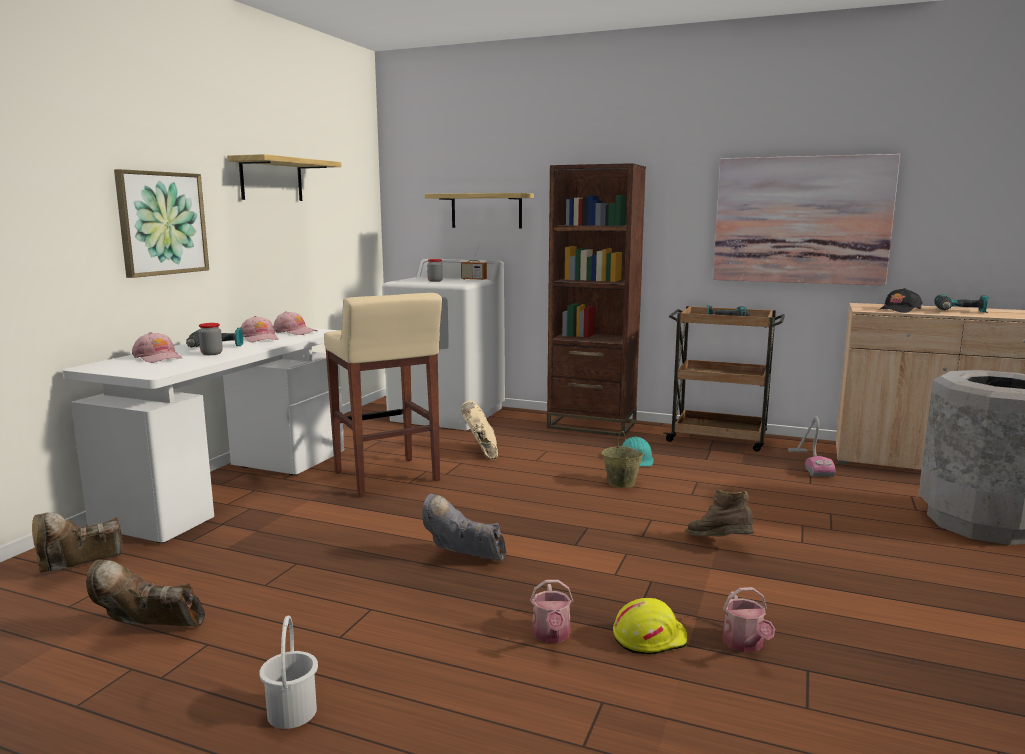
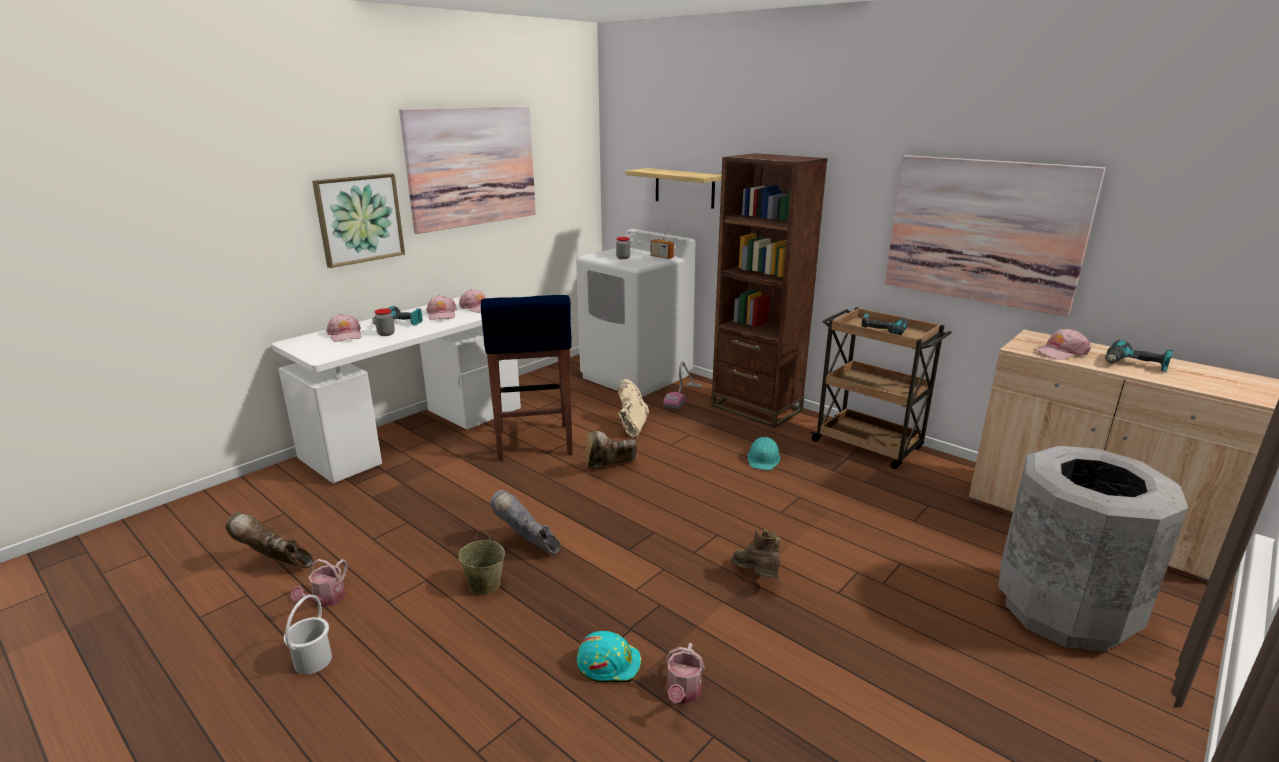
camera: 20 degrees right, 10 degrees up
(78, 570) = (270, 497): brown boot -> brown boot (609, 468)
(271, 180) = (472, 167): shelf -> picture
(387, 477) = (534, 443): beige stool -> blue stool
(551, 636) = (535, 641): watering can -> watering can (326, 600)
(620, 483) = (725, 486): beige bucket -> beige bucket (484, 585)
(649, 637) = (609, 664): yellow hard hat -> turquoise hard hat
(809, 463) = (937, 494): vacuum cleaner -> vacuum cleaner (683, 396)
(898, 310) = (1060, 352): black cap -> pink cap

